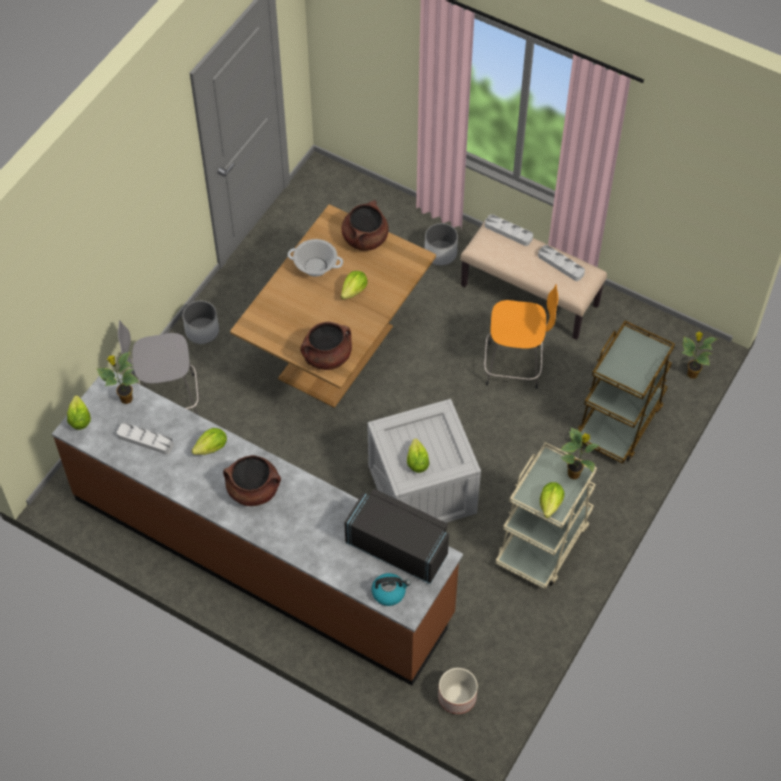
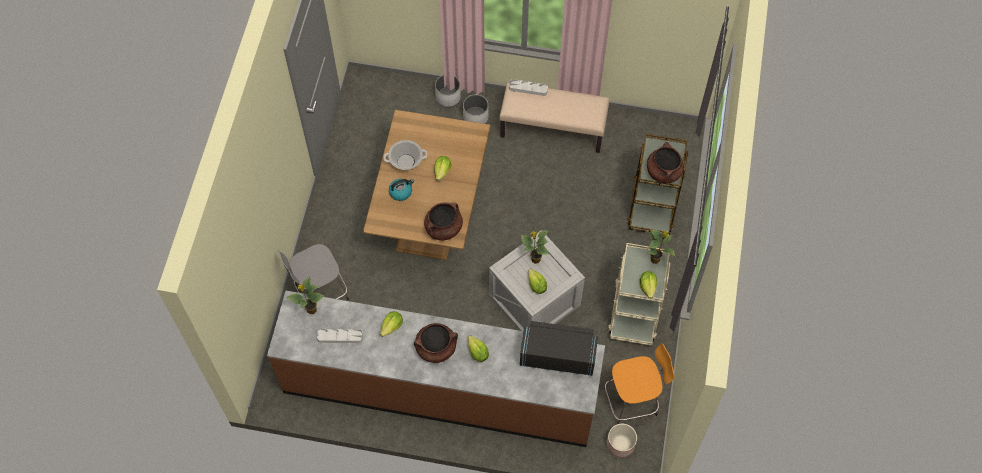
camera: 20 degrees left, 5 degrees up
(79, 420) = (283, 338): lettuce -> lettuce (477, 353)
(202, 331) = (323, 232): white planter -> white planter (448, 97)
(365, 238) = (433, 128): brown cooking pot -> brown cooking pot (663, 172)
(389, 592) = (565, 391): kettle -> kettle (401, 192)
(515, 366) = (564, 186): orange stool -> orange stool (632, 401)
(561, 264) = (575, 102): grey tray -> none
(691, 373) = (689, 152): potted plant -> potted plant (535, 259)

